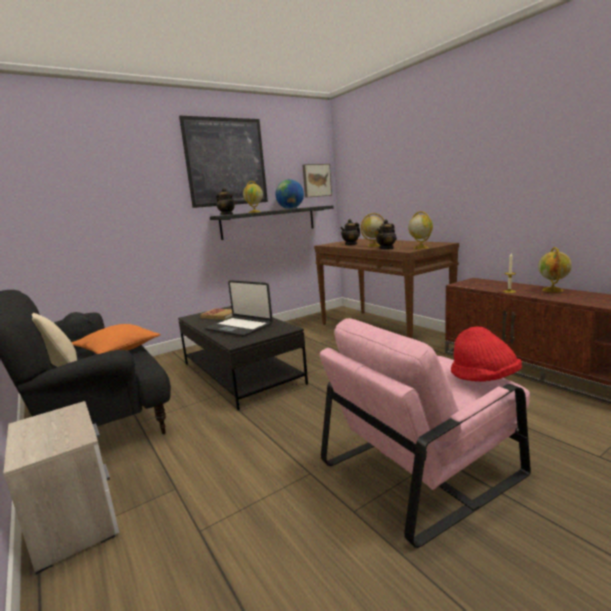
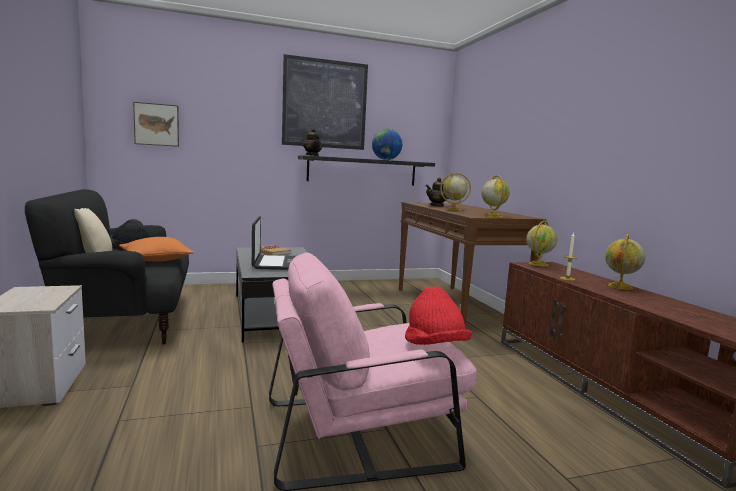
camera: 15 degrees right, 5 degrees down
(239, 327) = (276, 263): laptop -> laptop turned 150 degrees counterclockwise
(254, 212) = (343, 157): globe -> globe (538, 264)
(316, 180) = (425, 135): picture -> picture (157, 124)
(386, 248) = (459, 212): teapot -> none

